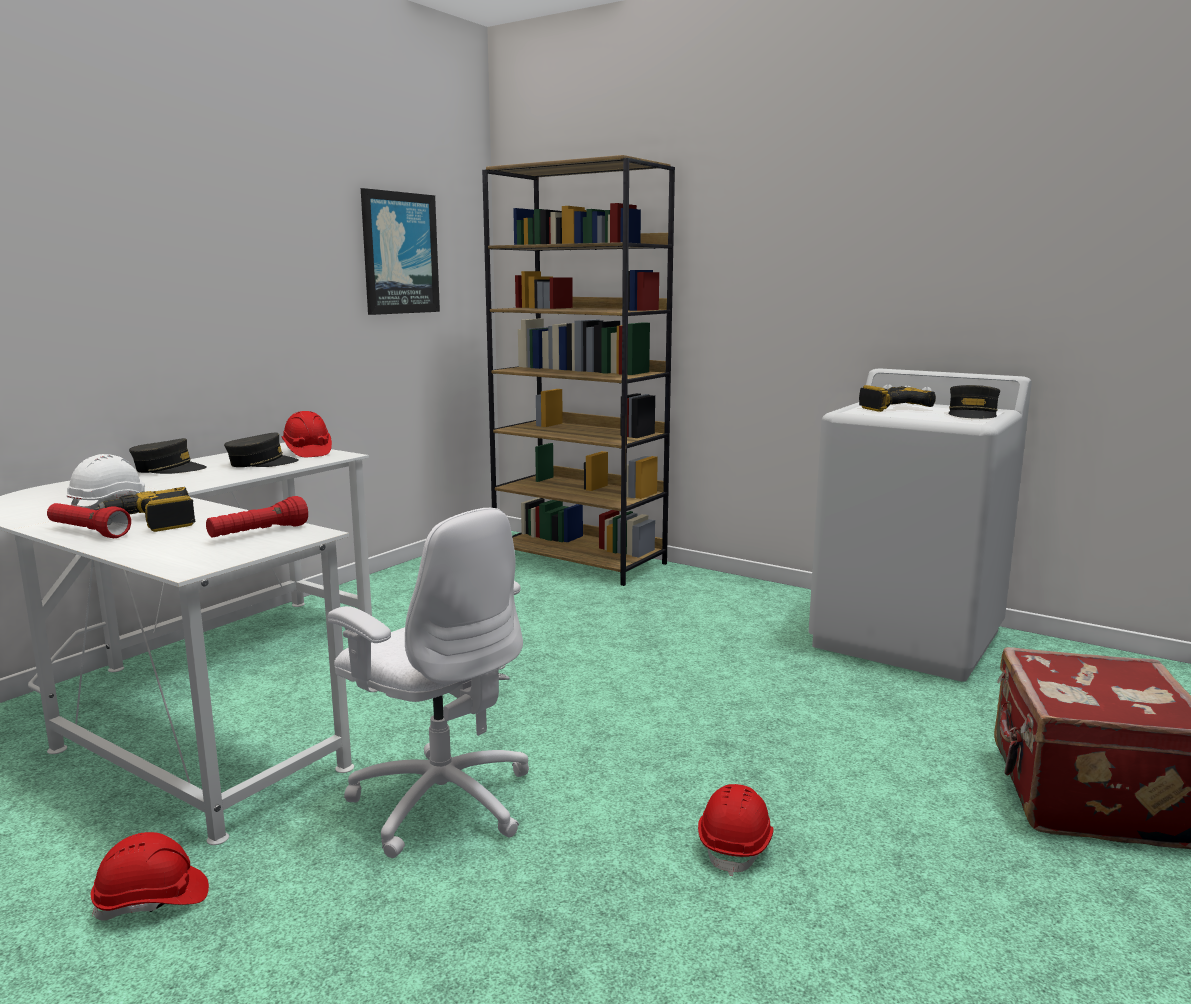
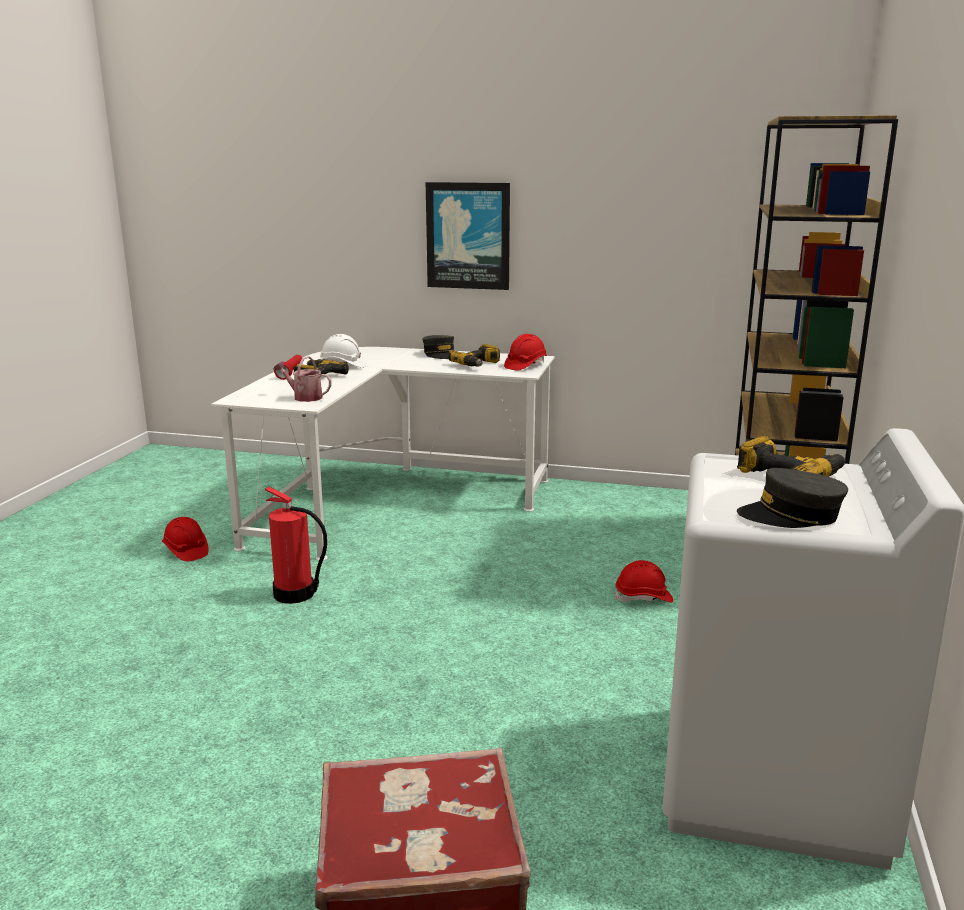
camera: 70 degrees right, 5 degrees up
(258, 533) = (304, 397): red flashlight -> watering can
(261, 463) = (478, 365): grey cap -> power drill
(399, 253) = (706, 207): picture -> picture (468, 236)
(441, 800) = (295, 594): white office chair -> fire extinguisher
(736, 845) = (270, 707): red hard hat -> red hard hat (643, 598)

